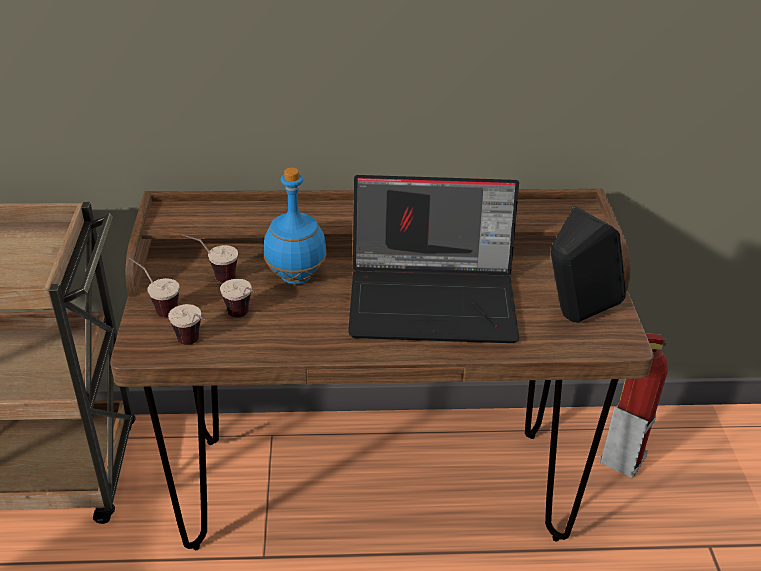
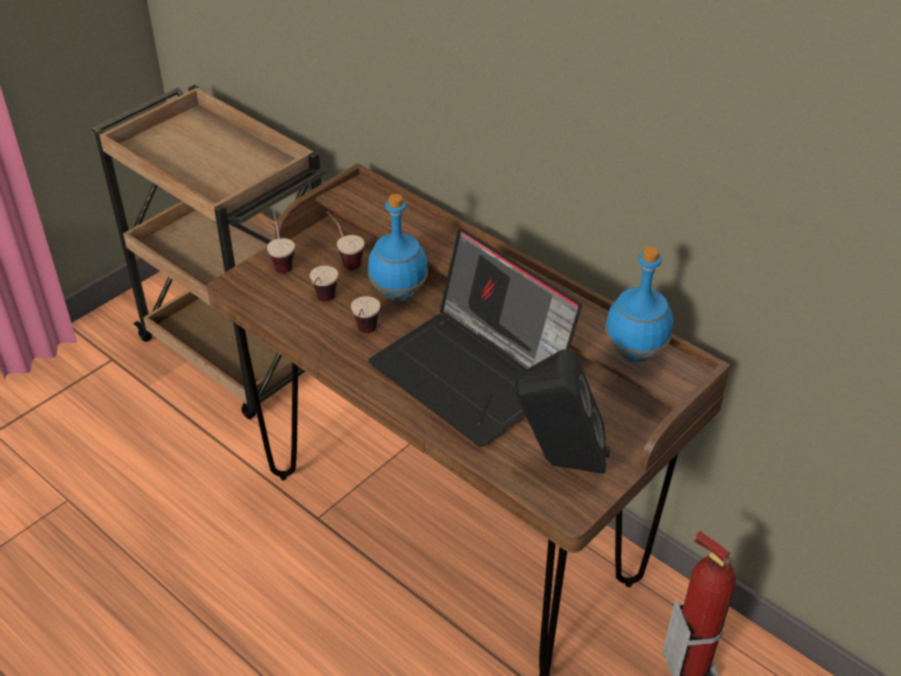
camera: 45 degrees right, 5 degrees up
(194, 345) = (268, 303): cup -> cup (365, 335)
(538, 214) = (634, 352): none -> blue bottle

